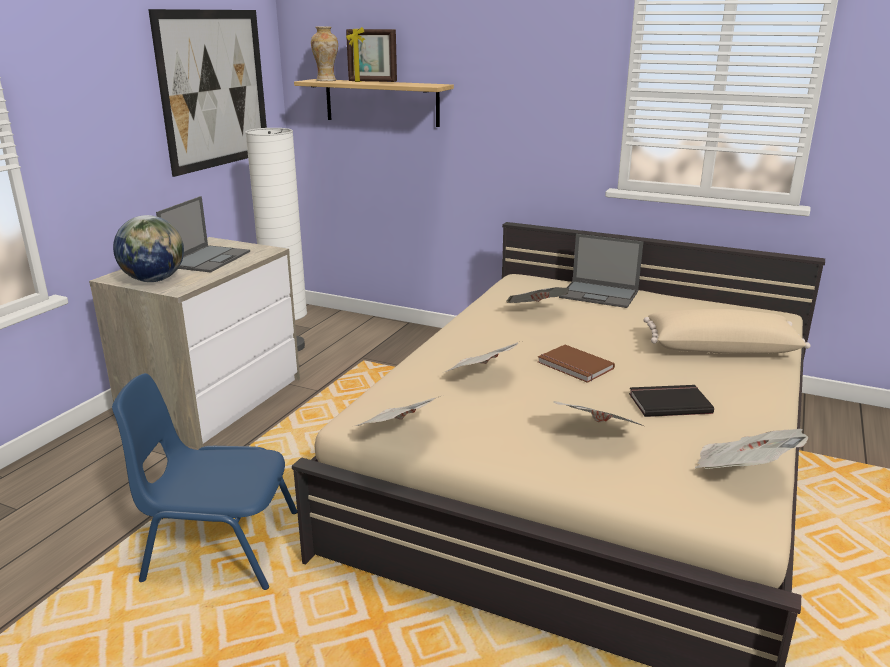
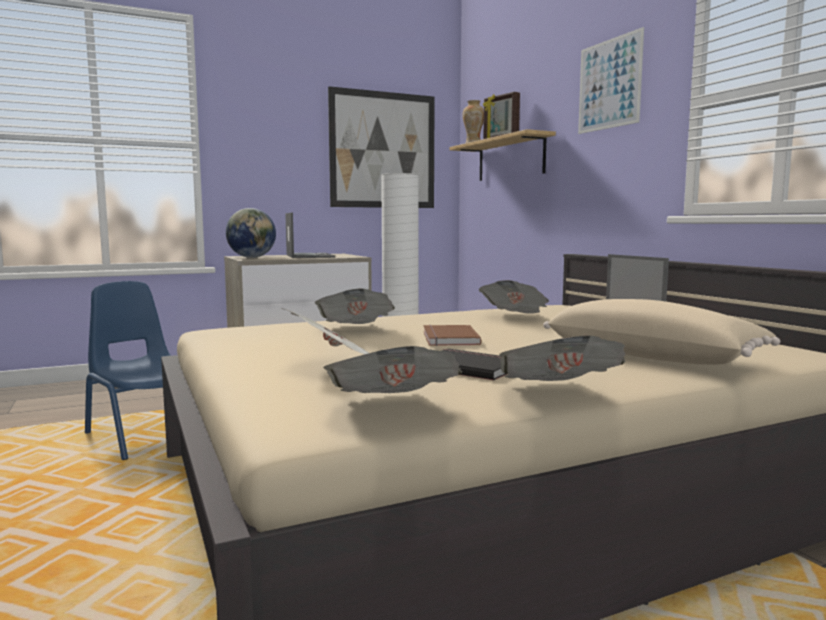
camera: 40 degrees right, 15 degrees down
(208, 259) = (309, 256): laptop -> laptop turned 75 degrees counterclockwise
(398, 432) = (212, 336): newspaper -> newspaper (559, 396)
(528, 50) = (609, 84): none -> picture

